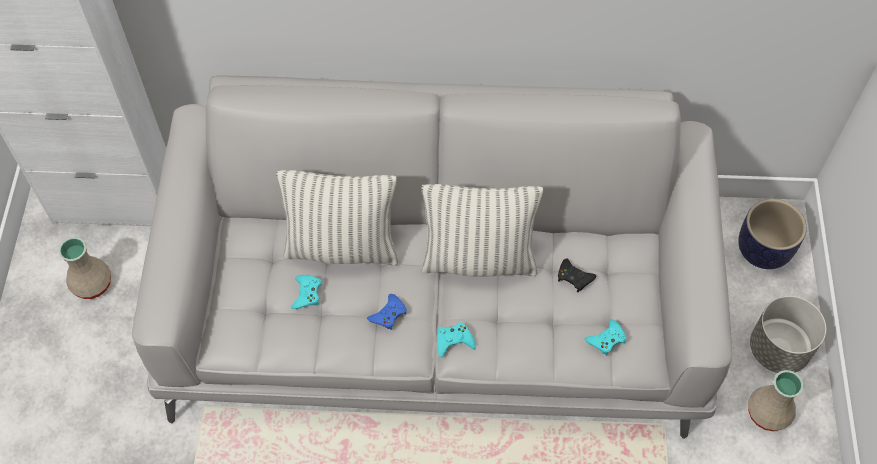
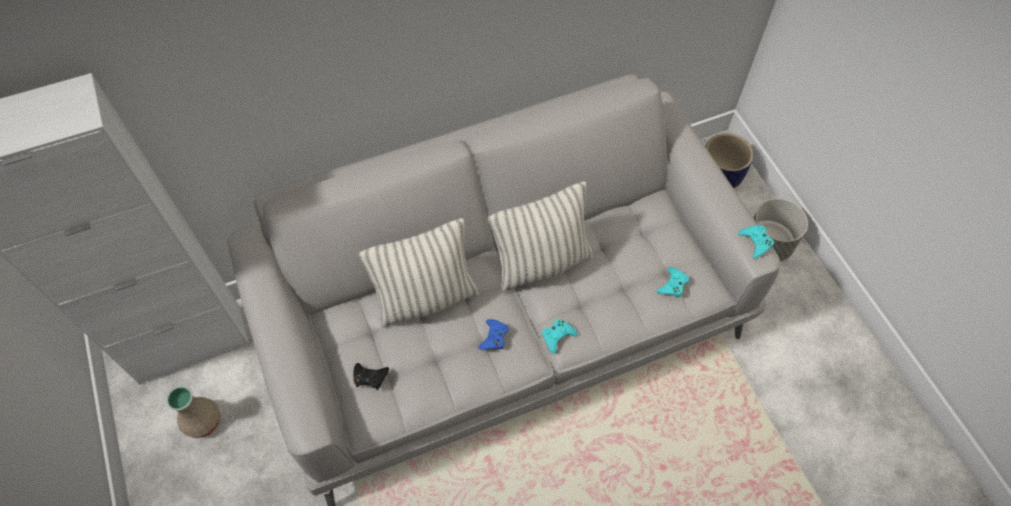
camera: 25 degrees left, 0 degrees up
(307, 294) = (417, 349): turquoise game controller -> turquoise game controller (756, 242)
(574, 277) = (623, 247): black game controller -> black game controller (370, 377)
(769, 413) = (787, 294): beige vase -> none

